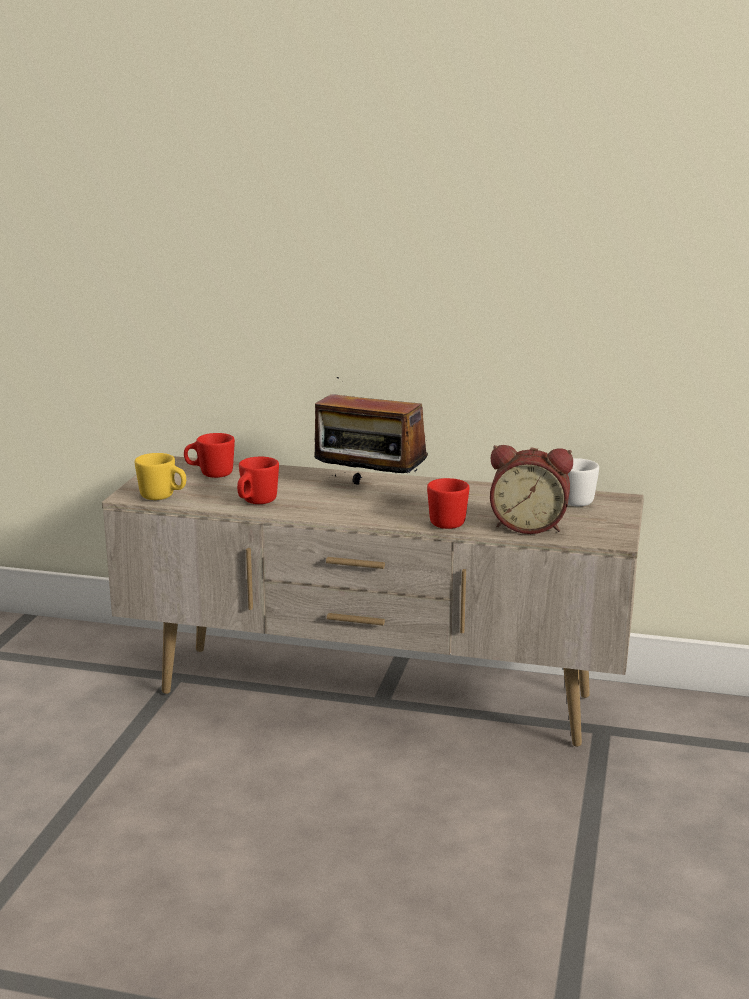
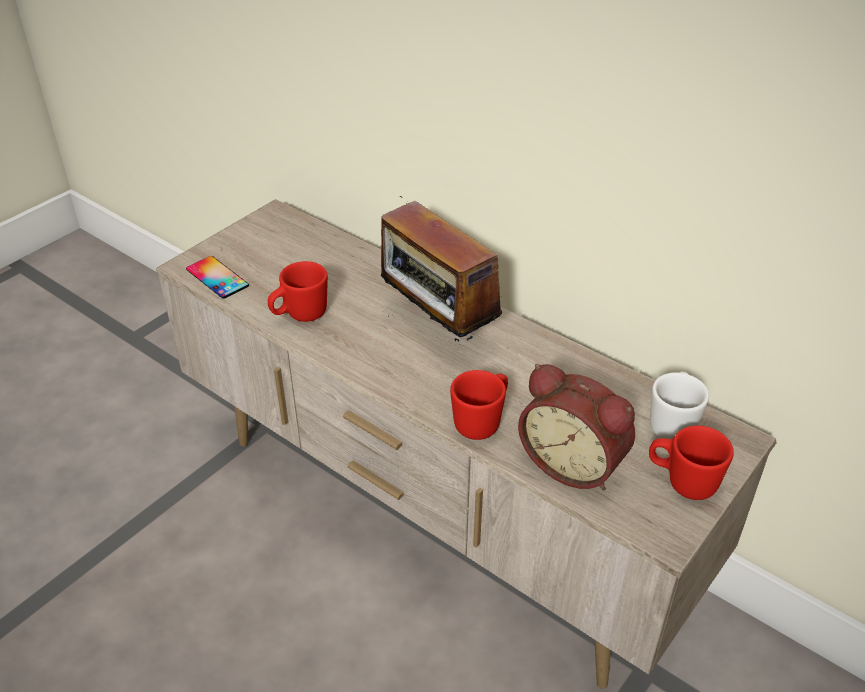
camera: 25 degrees right, 20 degrees up
(163, 497) = (217, 277): yellow mug -> phone
(210, 474) = (295, 248): red mug -> red mug (682, 482)

